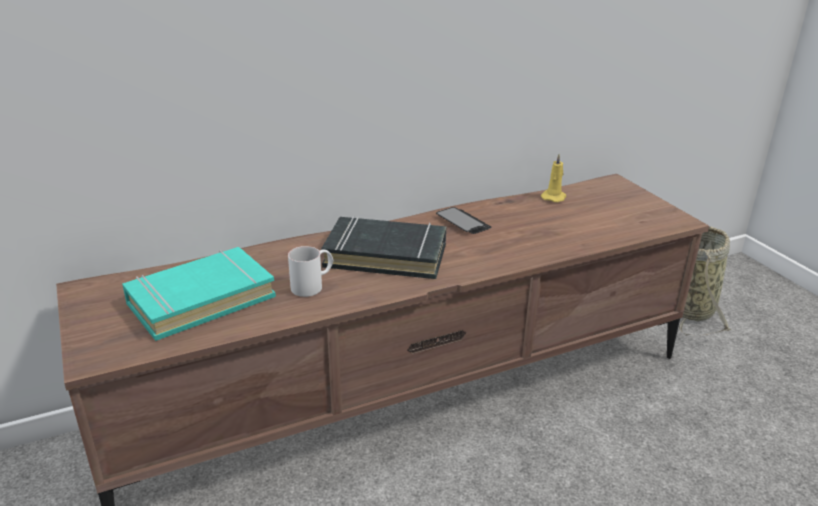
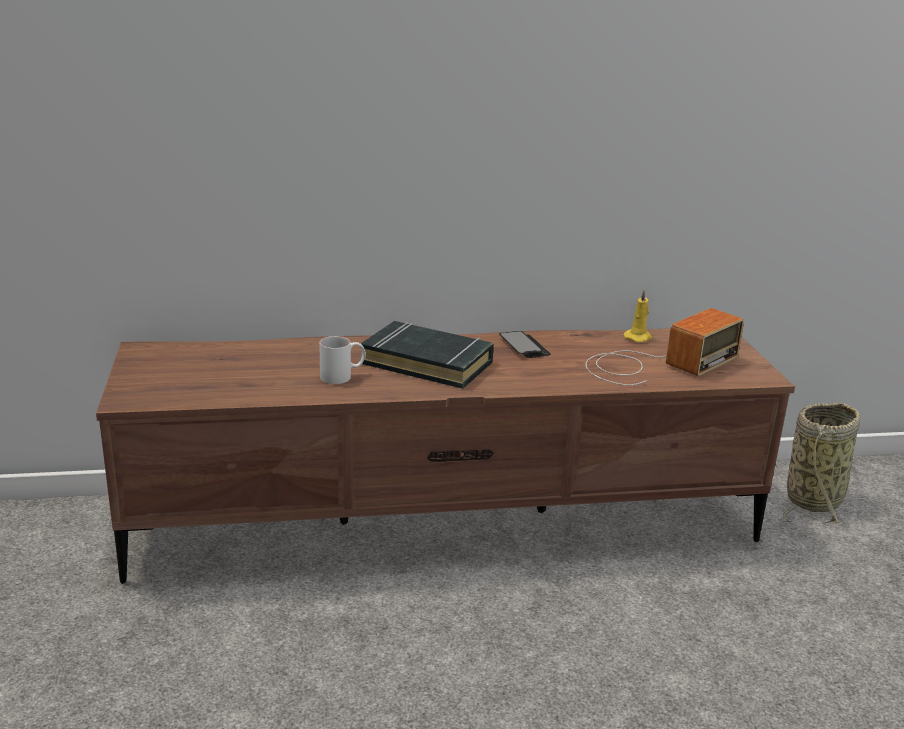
camera: 15 degrees right, 5 degrees down
(201, 299) = (236, 372): turquoise book -> none
(586, 222) = (656, 364): none -> radio

